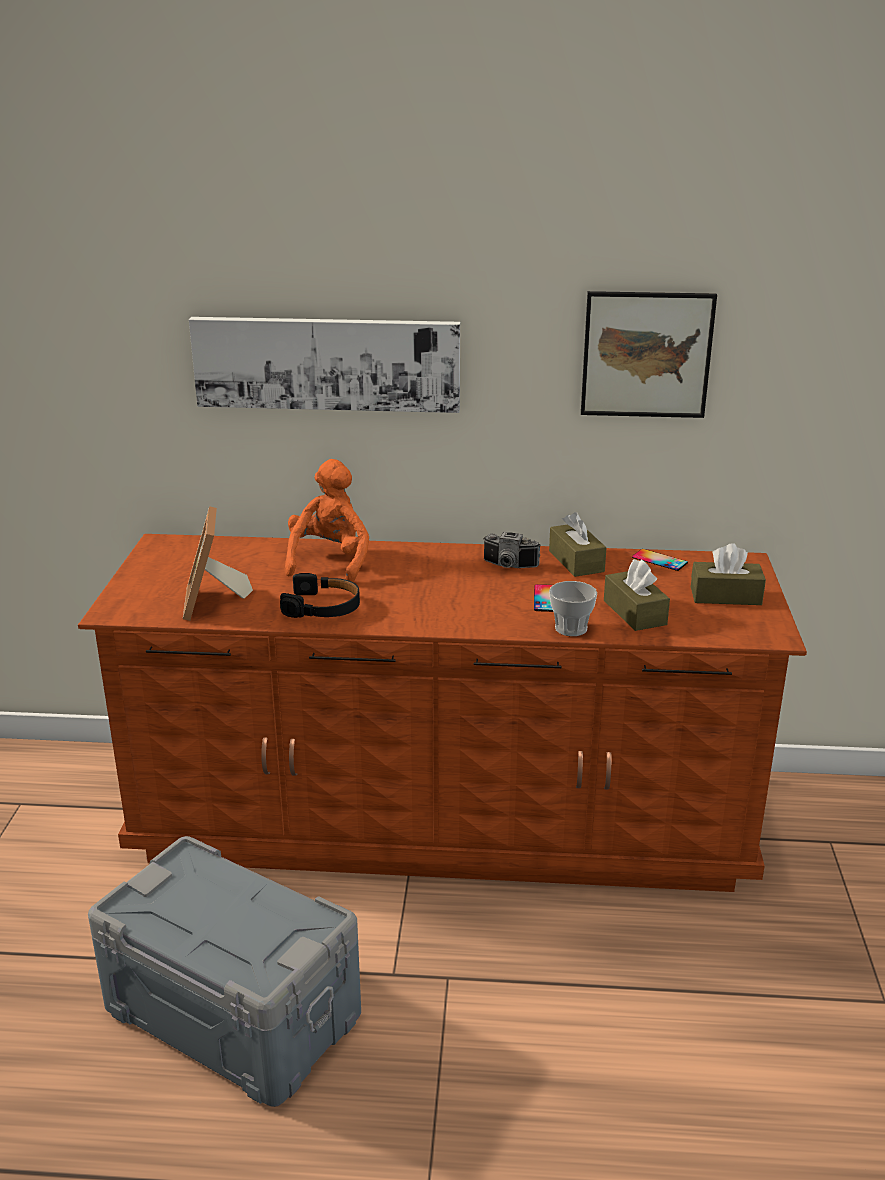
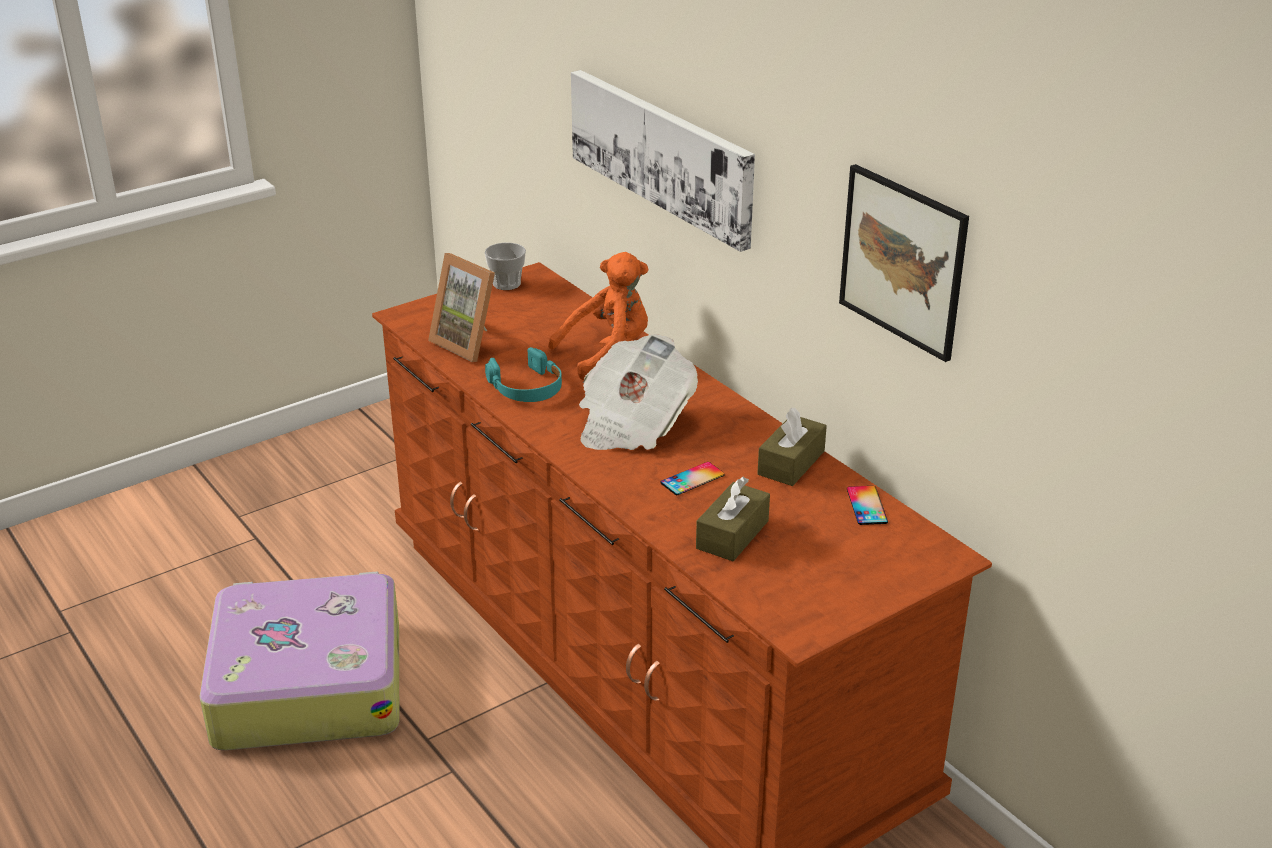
camera: 50 degrees right, 5 degrees up
(213, 603) = (470, 343): picture frame -> picture frame turned 90 degrees counterclockwise
(231, 1014) = (307, 683): grey storage box -> suitcase
(323, 607) = (527, 387): black headphones -> turquoise headphones
(442, 590) = (632, 423): none -> newspaper
(508, 566) = (726, 434): camera -> none
(571, 628) = (653, 514): cup -> cup (506, 284)
(725, 596) = (845, 572): brown tissue box -> none

